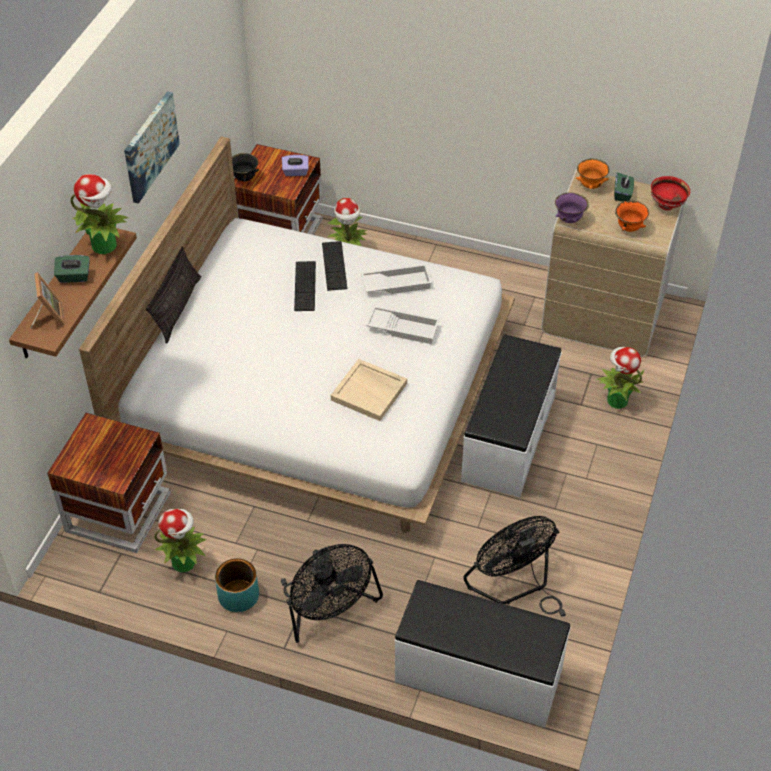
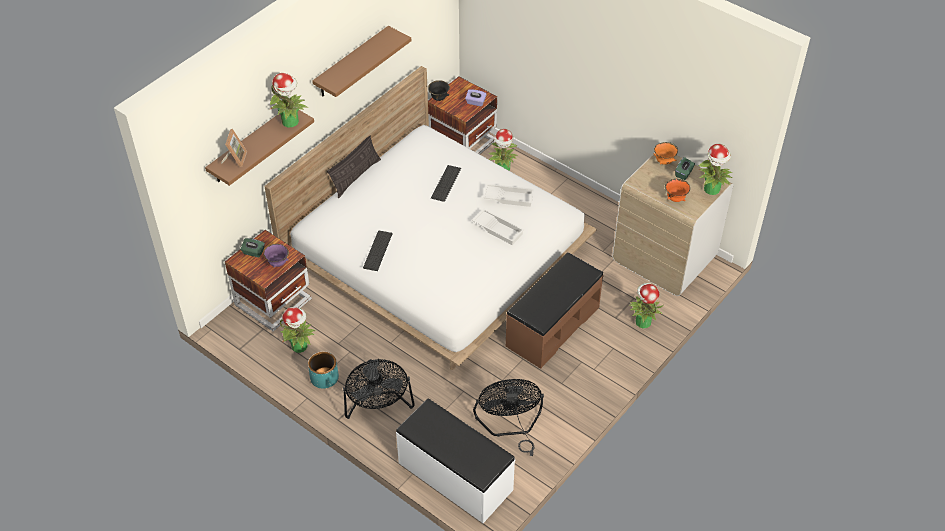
camera: 20 degrees right, 0 degrees up
(74, 277) = (262, 137): green tissue box -> green tissue box (253, 252)
(150, 146) = (352, 62): picture -> brown shelf
(334, 265) = (472, 174): keyboard -> keyboard (378, 250)
(369, 391) = (454, 266): beige tray -> none
(507, 438) = (552, 326): white bench -> brown bench
(569, 220) = (635, 182): purple bowl -> purple bowl (277, 264)
(667, 205) = (712, 189): red bowl -> potted plant

